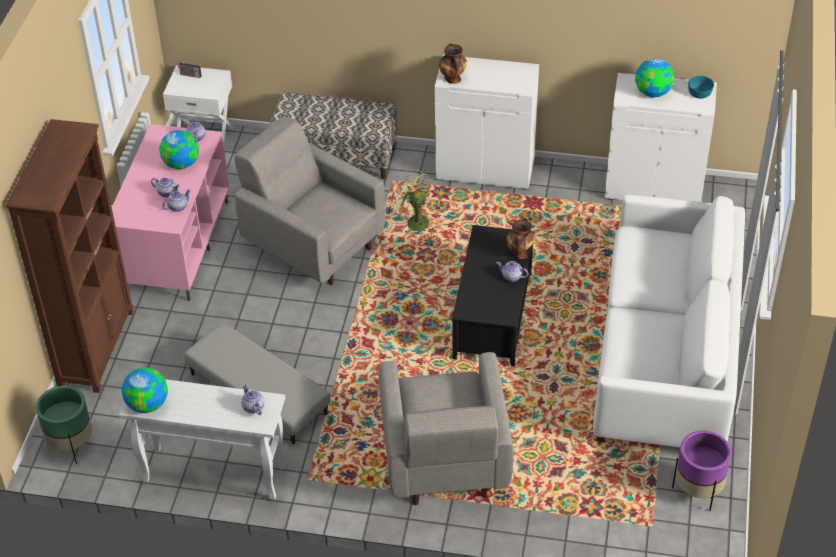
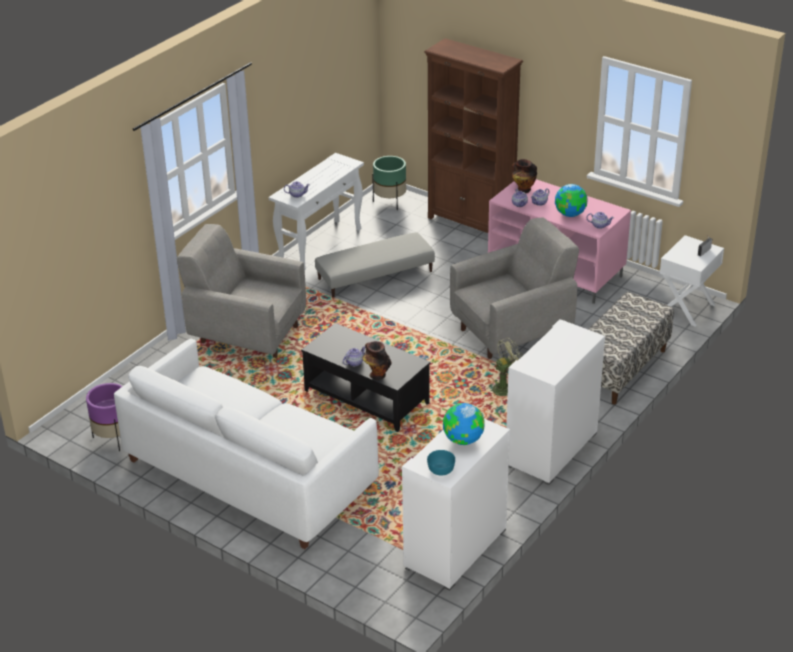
camera: 115 degrees right, 10 degrees down
(147, 404) = (334, 162): globe -> none
(453, 79) = (563, 331): vase -> vase (523, 189)

